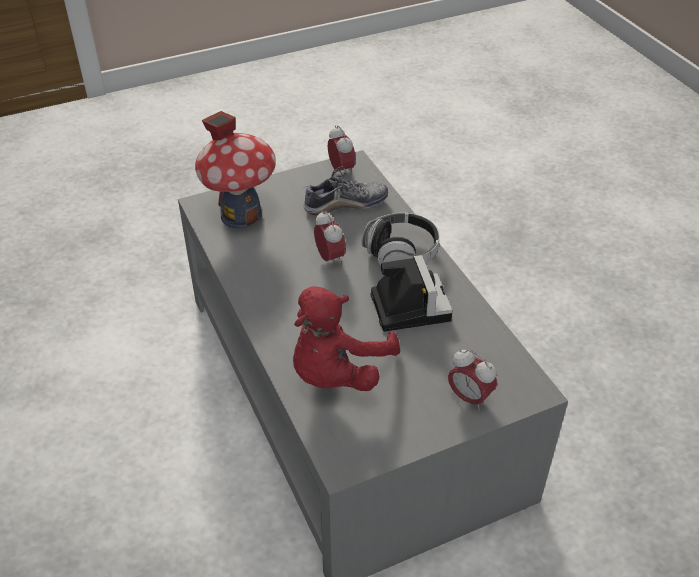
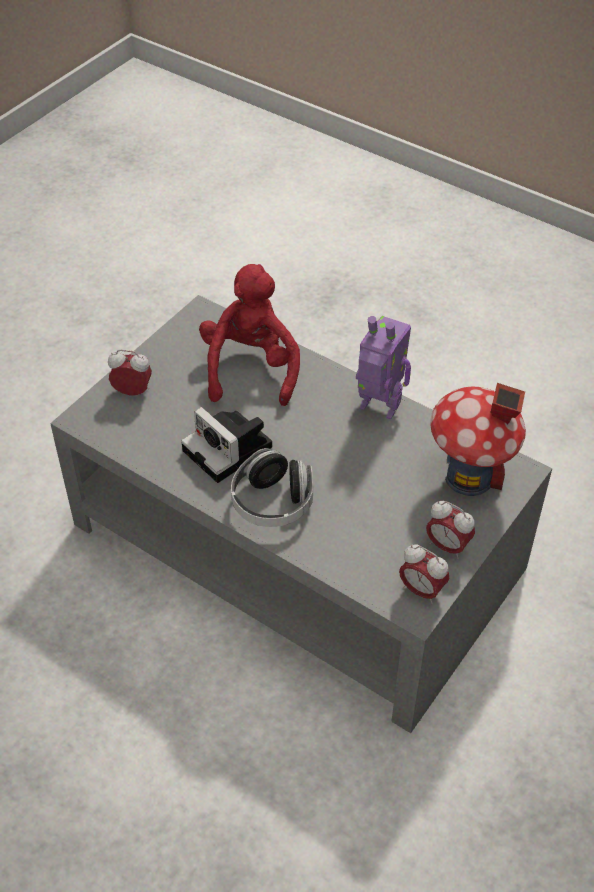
camera: 150 degrees right, 5 degrees up
(256, 288) = (378, 408): none -> toy robot
(330, 258) = (338, 467): alarm clock -> alarm clock (447, 546)
(345, 204) = (376, 541): shoe -> none

